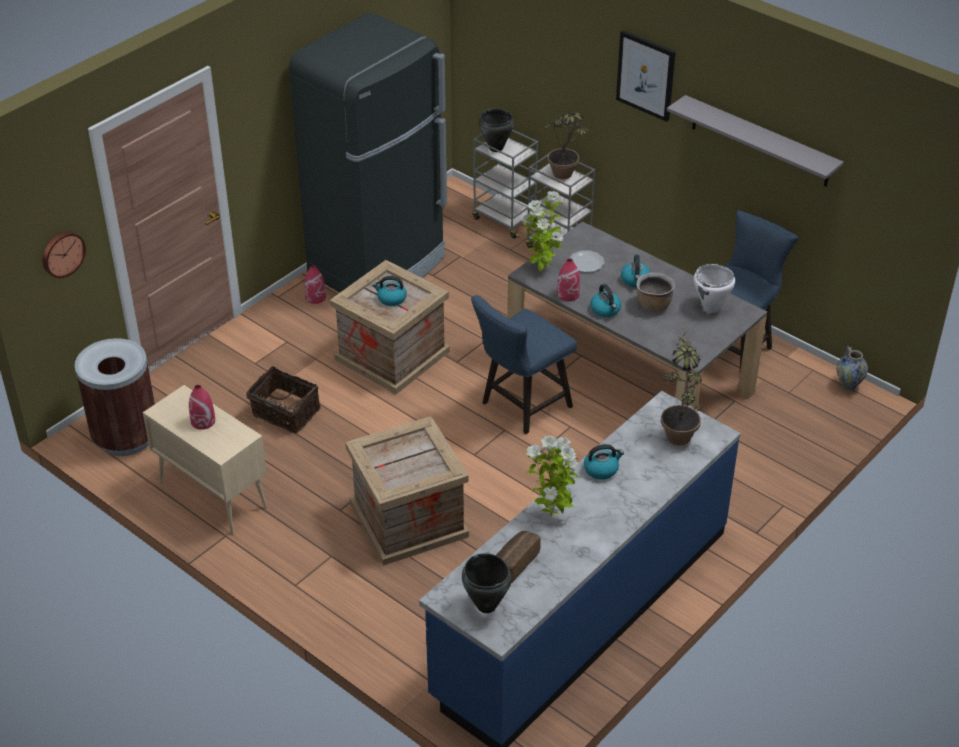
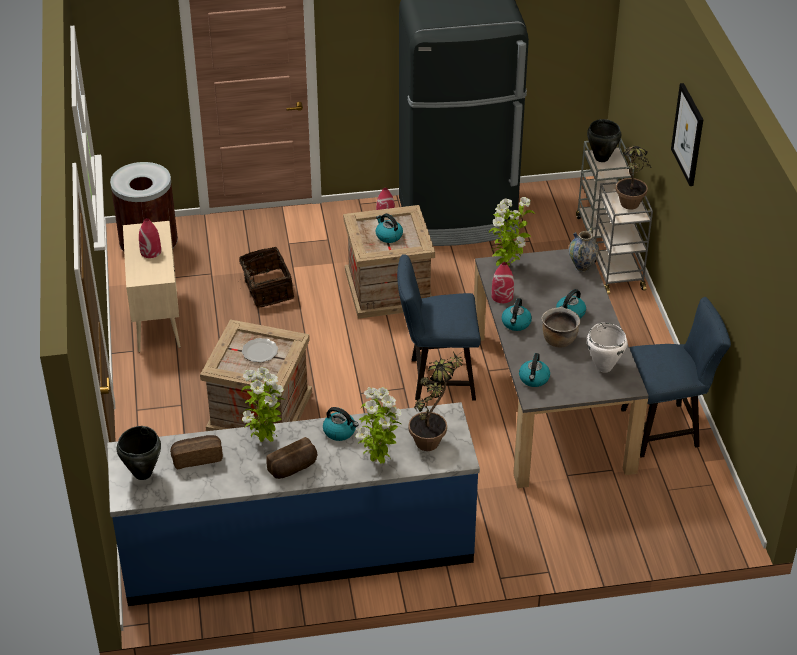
camera: 40 degrees right, 0 degrees up
(62, 253) = (136, 79): wall clock -> none
(586, 263) = (548, 280): plate -> plate (260, 352)
(604, 521) = (293, 468): none -> bread
(661, 475) = (377, 461): none -> potted plant
(673, 345) = (534, 379): none -> kettle
(760, 141) = (730, 236): grey shelf -> none
(848, 386) = (728, 514): vase -> vase (582, 267)

